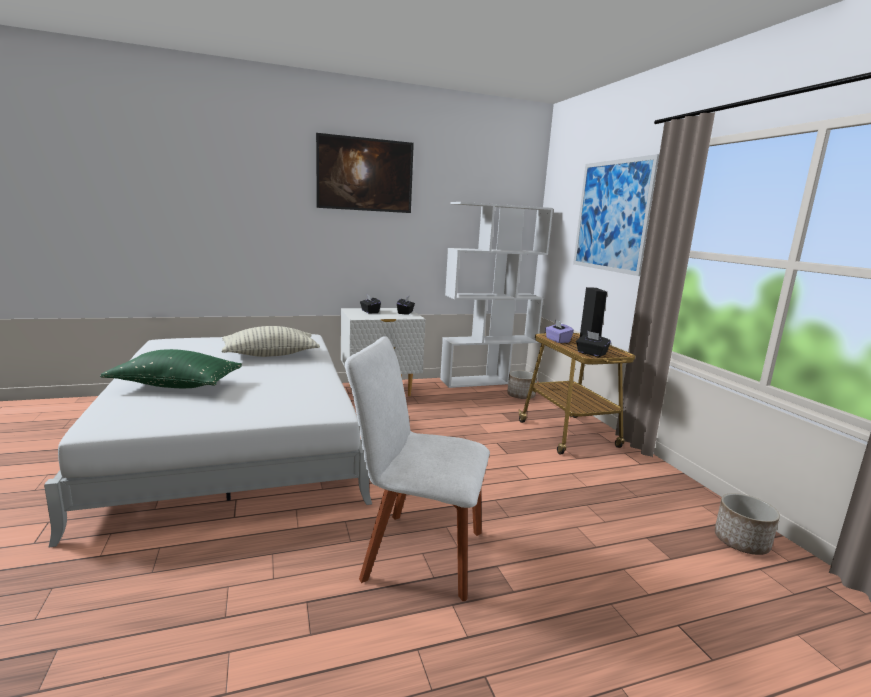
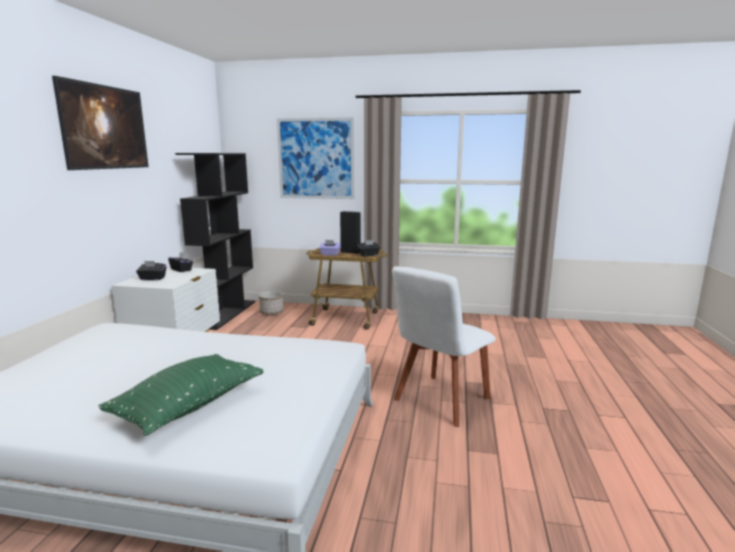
camera: 60 degrees left, 0 degrees up
(270, 355) = (149, 351): pillow -> none
(487, 380) = (226, 313): white bookcase -> black bookcase
(741, 542) = (478, 322): planter -> none

